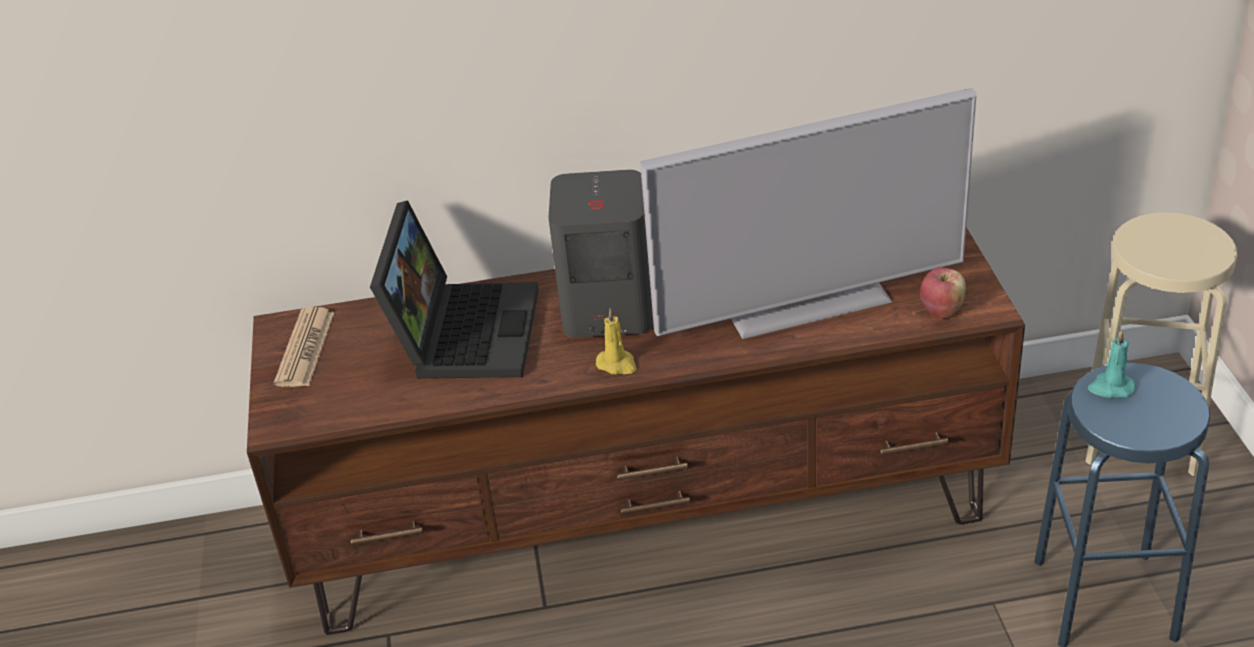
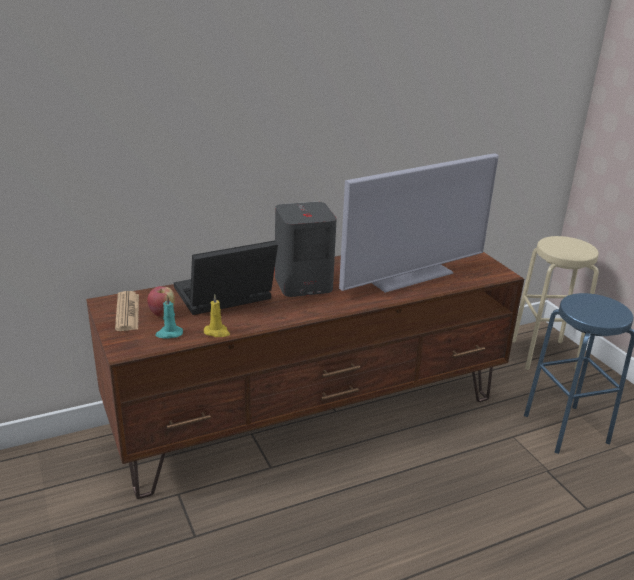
camera: 20 degrees left, 10 degrees down
(463, 330) = (223, 298): laptop -> laptop turned 105 degrees counterclockwise
(617, 364) = (322, 307): yellow candle -> yellow candle (217, 332)
(941, 311) = (480, 275): apple -> apple (162, 313)
(1110, 387) = (578, 303): turquoise candle -> turquoise candle (169, 333)

